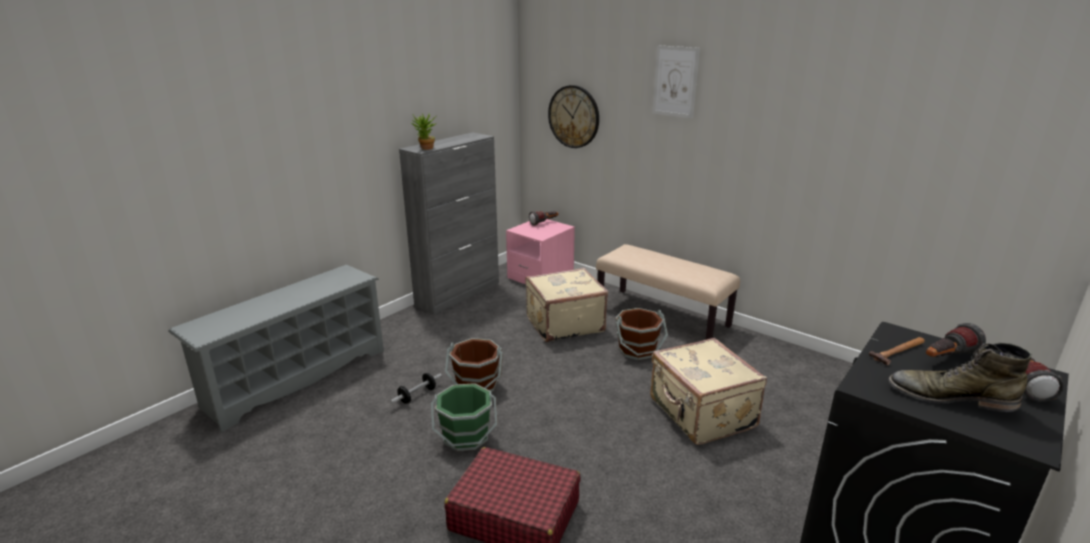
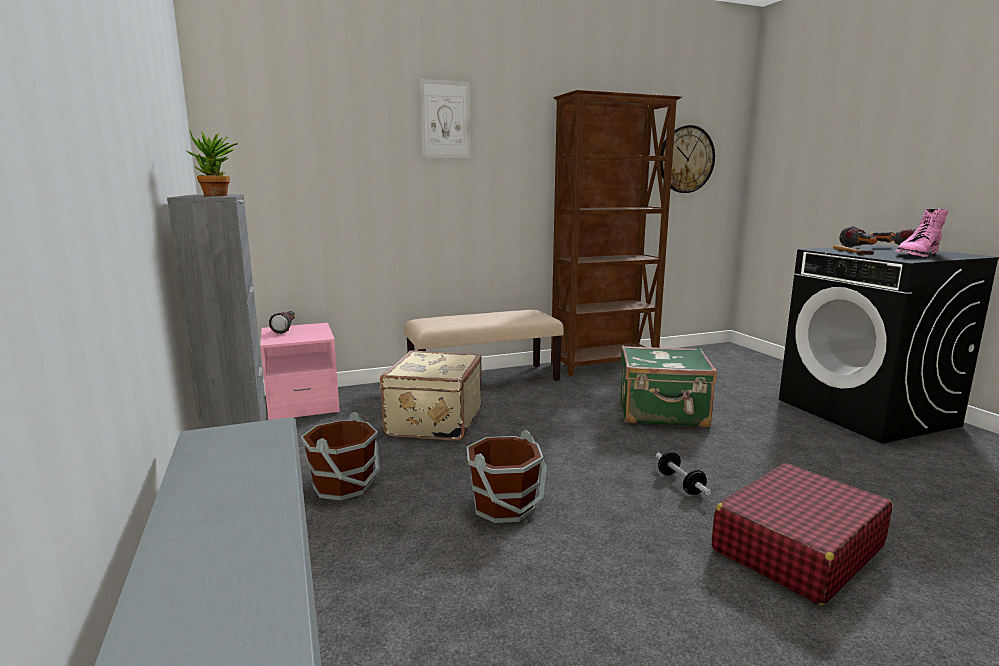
camera: 60 degrees left, 10 degrees down
(417, 395) = (484, 561): dumbbell -> dumbbell (680, 484)
(466, 437) = (621, 543): green bucket -> none
(574, 116) = (306, 174): wall clock -> wall clock (686, 159)
(638, 350) = (533, 406): brown bucket -> brown bucket (344, 485)
(700, 414) = (663, 413): beige suitcase -> green suitcase
(789, 357) = (605, 364): none -> brown bookcase
(950, 396) = (916, 254): green boot -> pink boot

